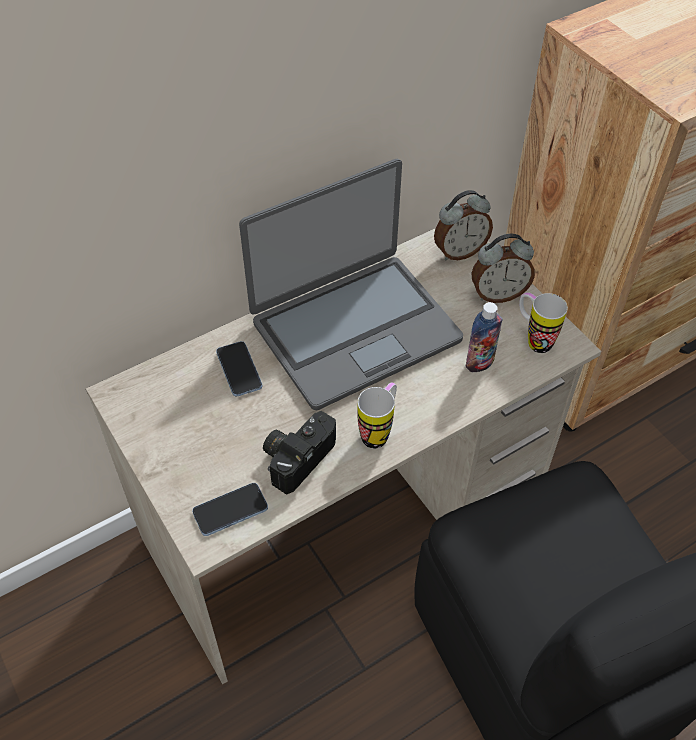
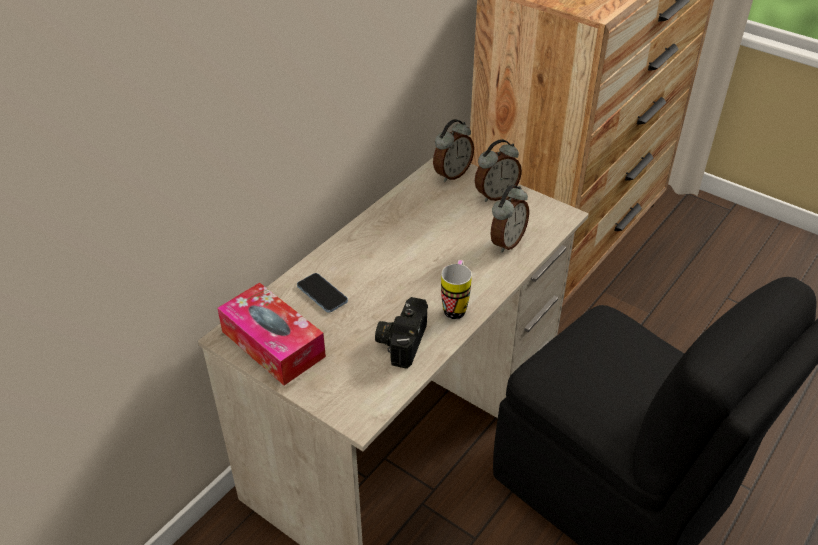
camera: 20 degrees left, 10 degrees down
(159, 417) = (273, 344): none -> tissue box
(230, 510) = (368, 392): phone -> none
(354, 329) = (399, 244): laptop -> none
(479, 363) = (506, 242): bottle -> alarm clock
(533, 339) = (537, 217): mug -> none

